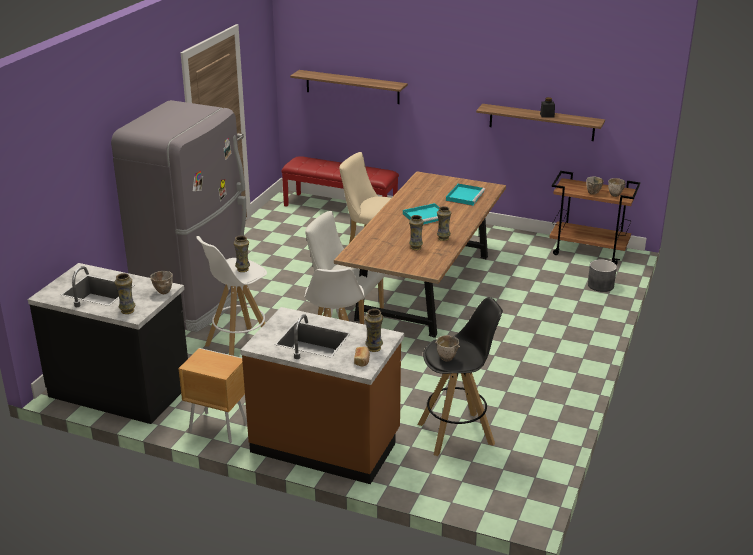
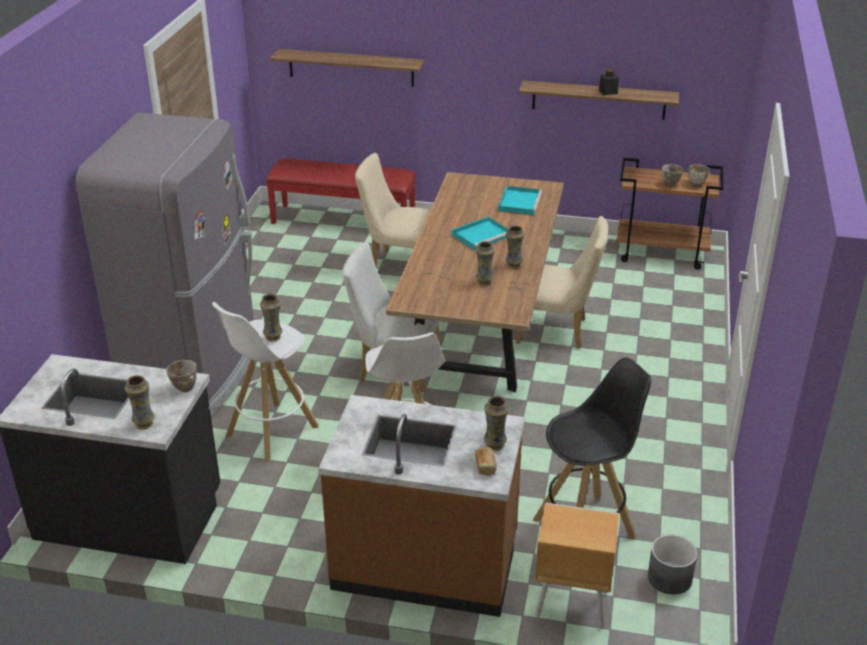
camera: 10 degrees left, 5 degrees up
(217, 427) = (276, 557): brown nightstand -> brown nightstand (569, 604)
(447, 358) = (582, 443): bowl -> none
(483, 299) = (557, 331): none -> beige chair
(600, 285) = (690, 298): grey planter -> grey planter (669, 578)

